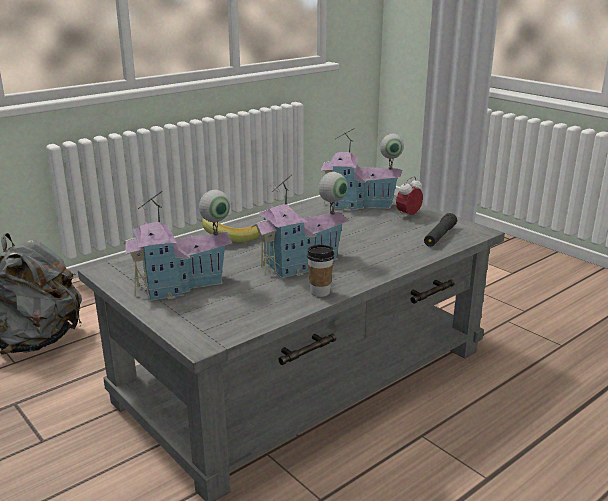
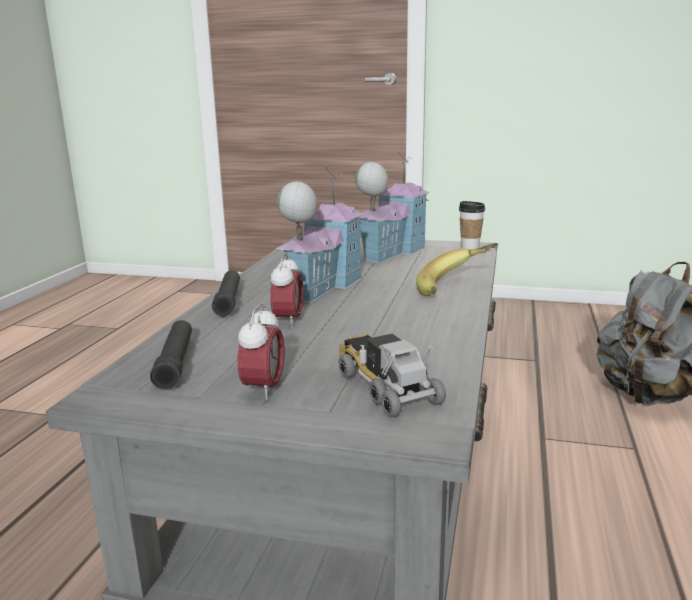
camera: 145 degrees right, 5 degrees down
(320, 292) = (267, 273): cup -> cup (470, 247)
(359, 243) = (288, 321): none -> alarm clock
(360, 204) = (385, 387): toy house -> toy truck
(379, 270) = (228, 300): none -> black flashlight

